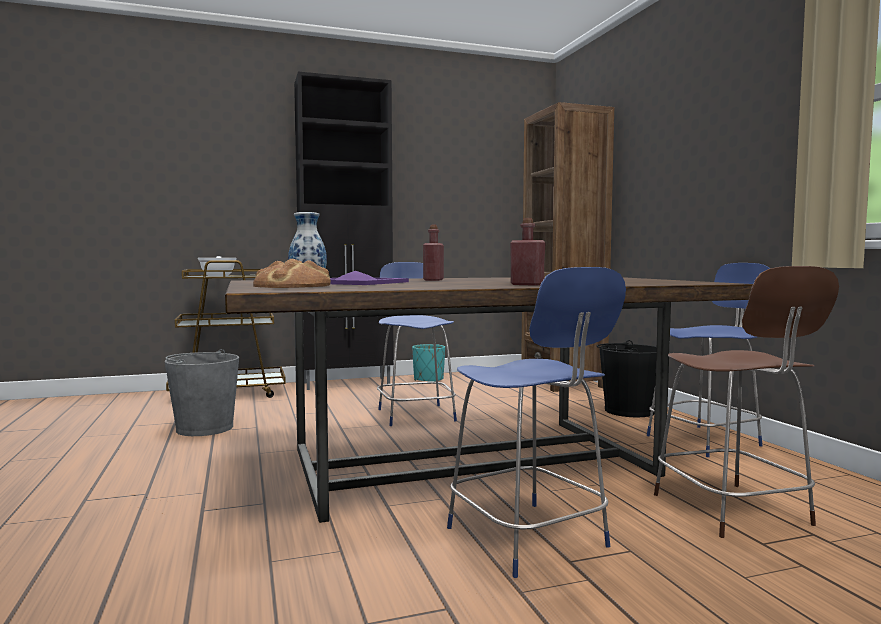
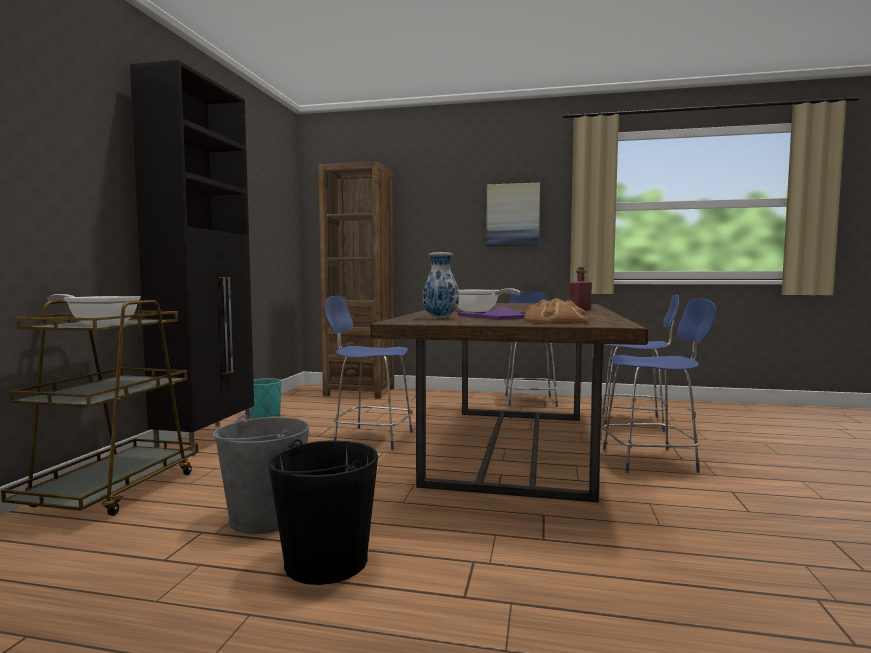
camera: 60 degrees left, 0 degrees up
(433, 280) = (479, 311): red bottle -> frying pan
(629, 411) = (455, 397): black bucket -> black bucket (325, 561)
(733, 511) = (634, 422): brown chair -> blue chair
(735, 138) = (513, 215): none -> picture

